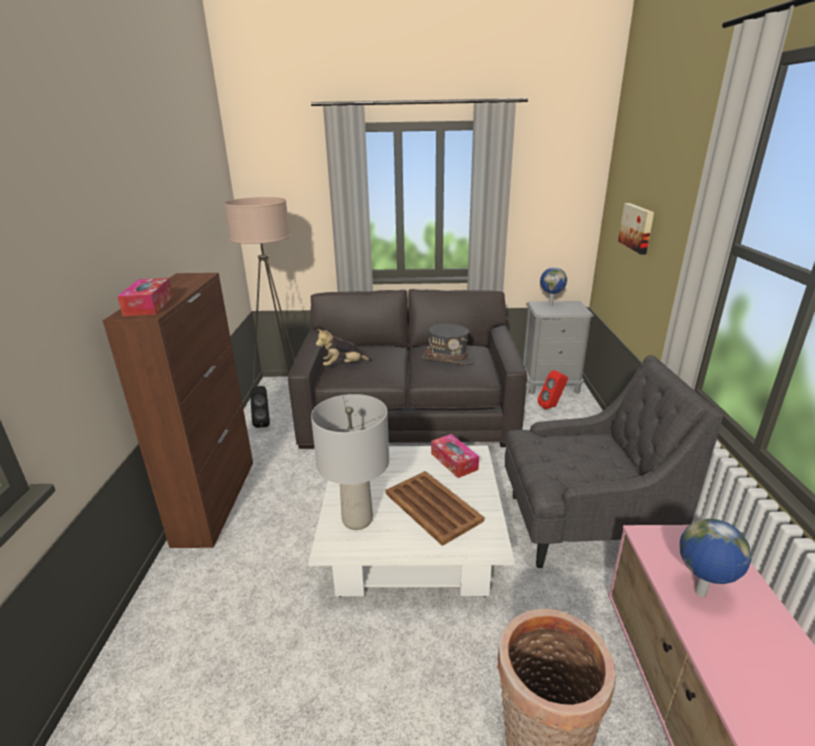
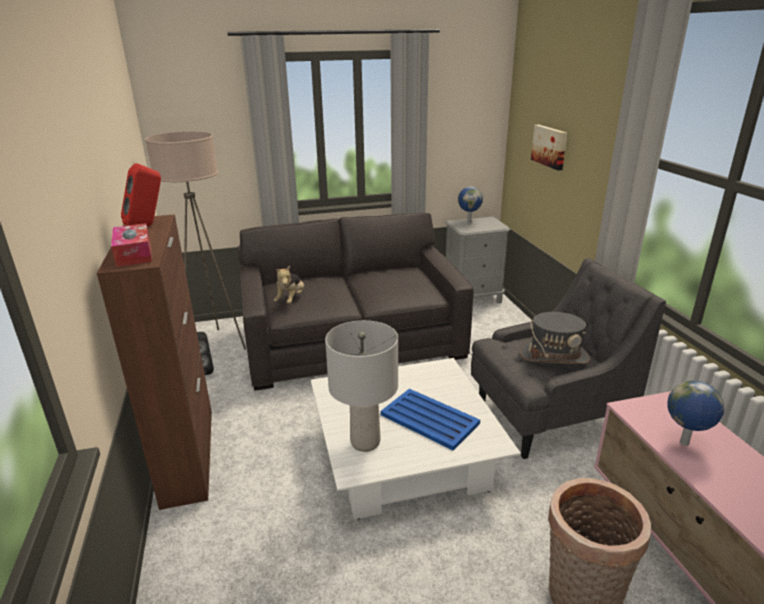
camera: 15 degrees left, 0 degrees up
(344, 365) = (291, 300): plush toy -> plush toy turned 45 degrees counterclockwise
(433, 507) = (430, 419): brown tray -> blue tray
(448, 359) = (391, 282): grey hat -> grey hat (554, 356)
(454, 461) = (430, 376): tissue box -> none
(551, 406) = (482, 318): red speaker -> red speaker (147, 226)

